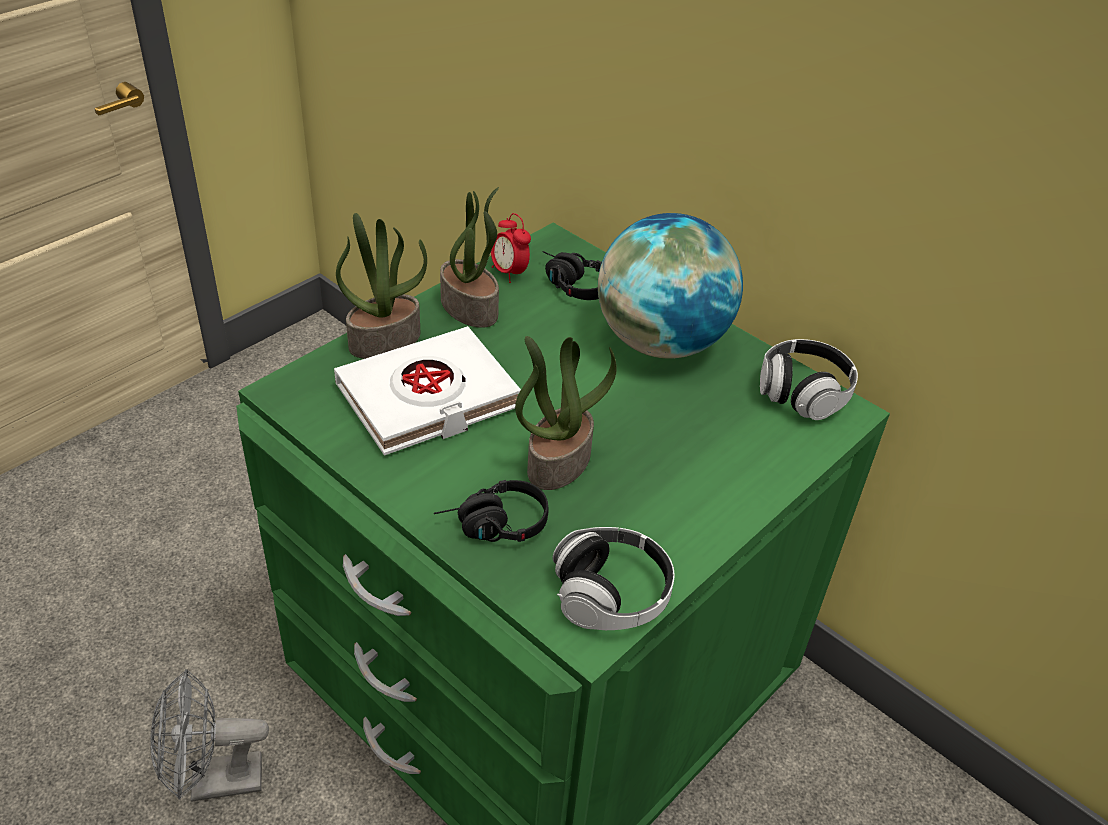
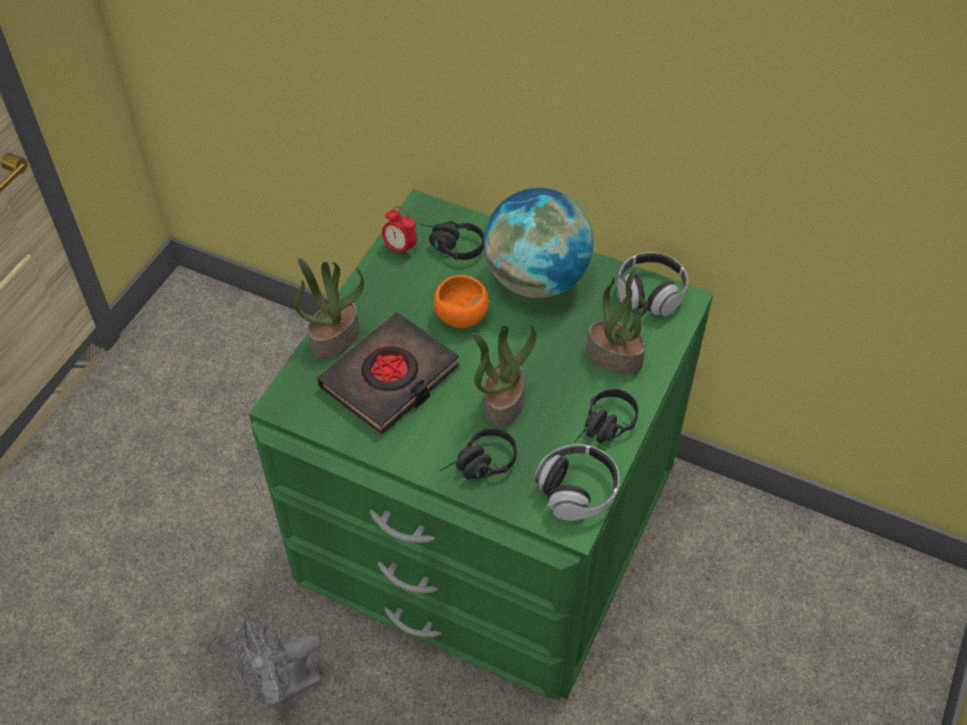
camera: 15 degrees left, 10 degrees up
(428, 398) = (390, 378): white book -> black book
(470, 308) = (385, 289): potted plant -> potted plant (615, 356)
(549, 355) = (460, 314): none -> orange bowl
(681, 529) = (604, 428): none -> black headphones

